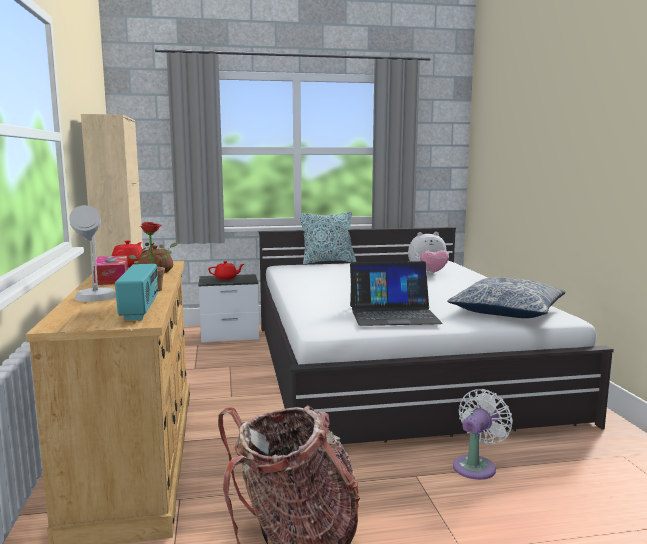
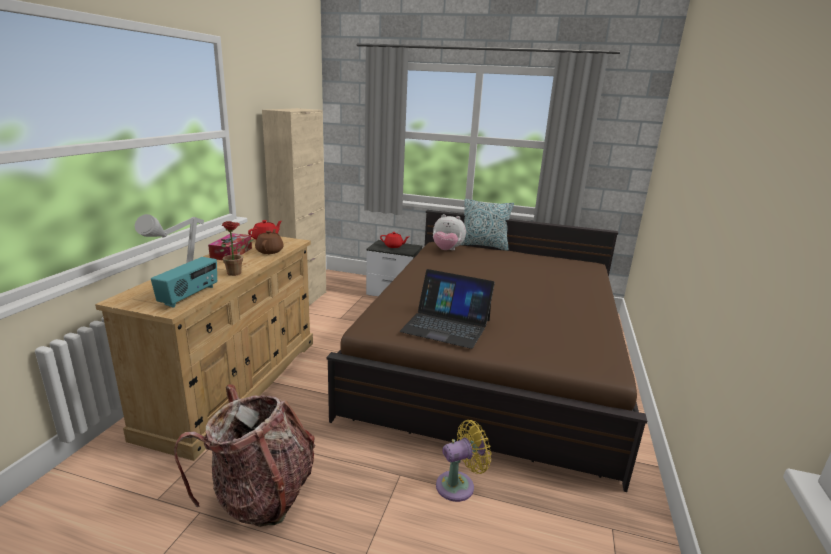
camera: 25 degrees right, 10 degrees up
(394, 367) = (493, 359): white bed -> brown bed
(428, 274) = (554, 279): plush toy -> plush toy (447, 250)
(476, 466) = (459, 485): white fan -> yellow fan
(506, 311) = (562, 347): pillow -> none

